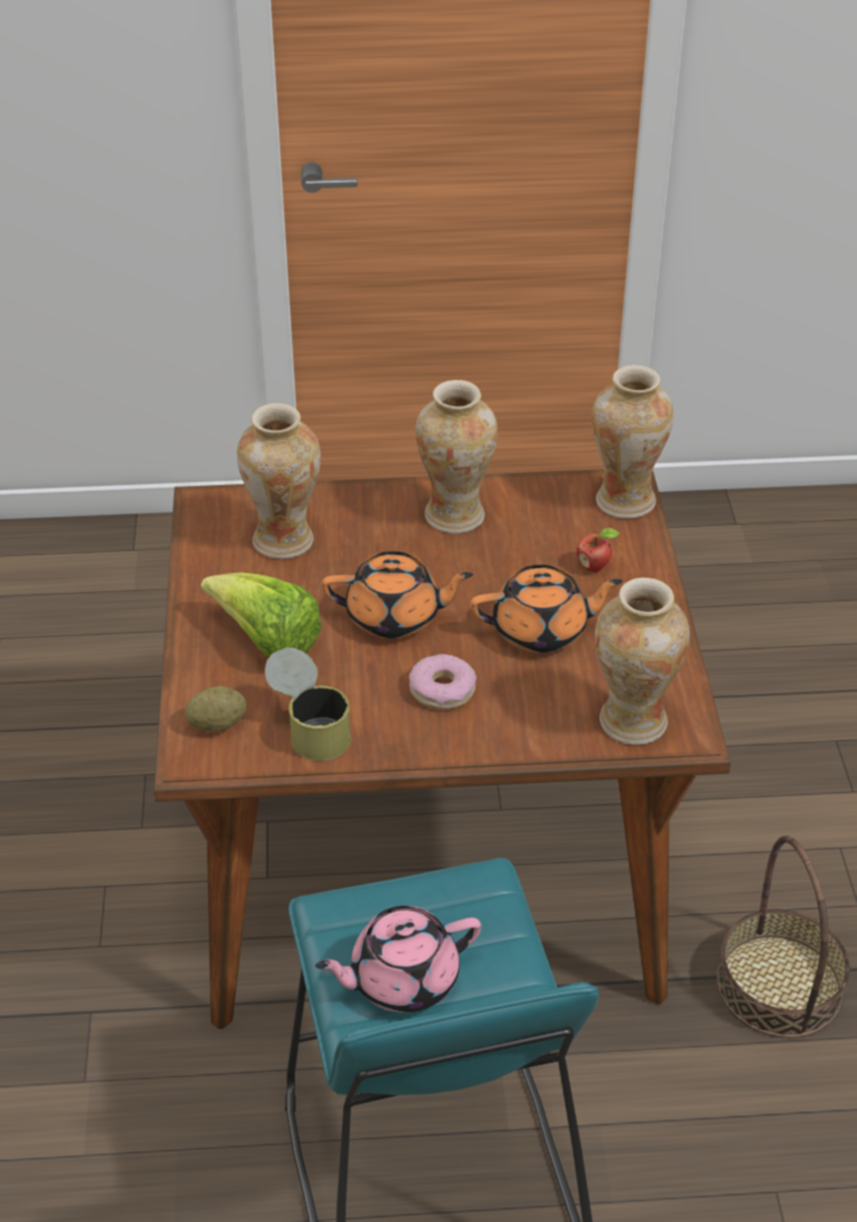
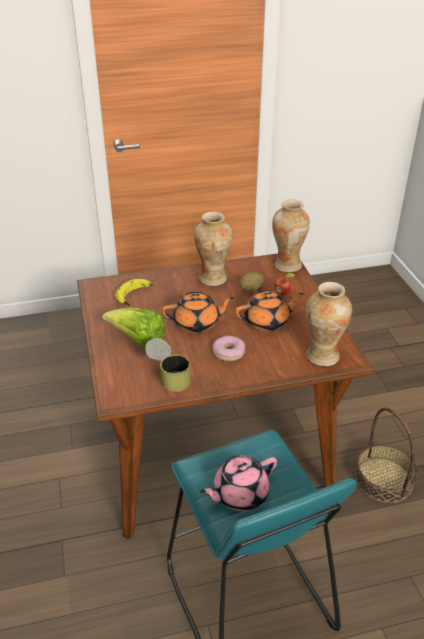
camera: 10 degrees left, 5 degrees down
(217, 724) = (122, 381): potato -> potato (251, 289)
(284, 540) = (135, 296): vase -> banana

